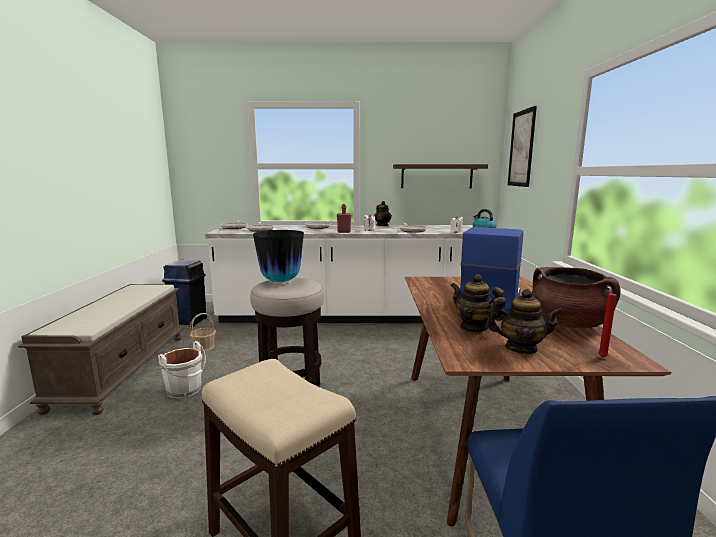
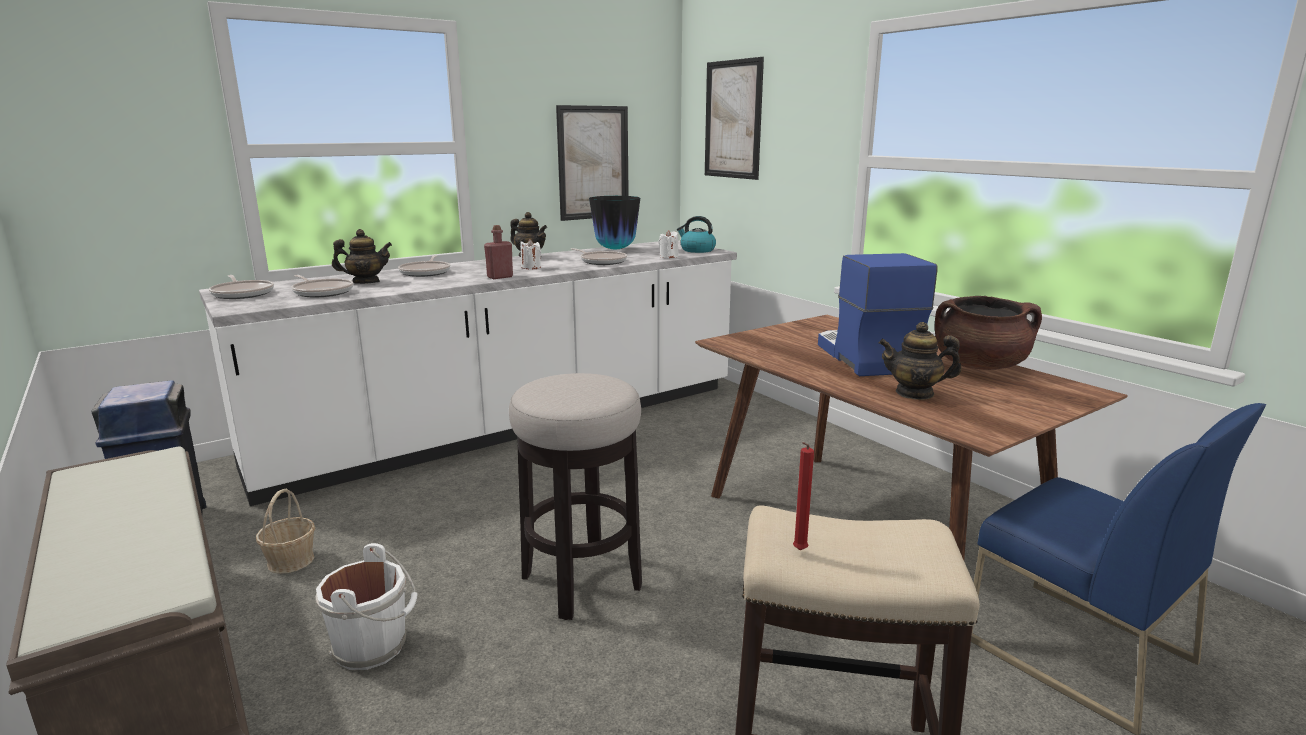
camera: 35 degrees left, 5 degrees up
(280, 281) = (557, 386): vase -> vase (615, 249)
(436, 176) = (593, 163): shelf -> picture
(520, 348) = (998, 405): teapot -> teapot (366, 282)
(601, 357) = (1067, 396): red candle -> red candle (798, 551)

